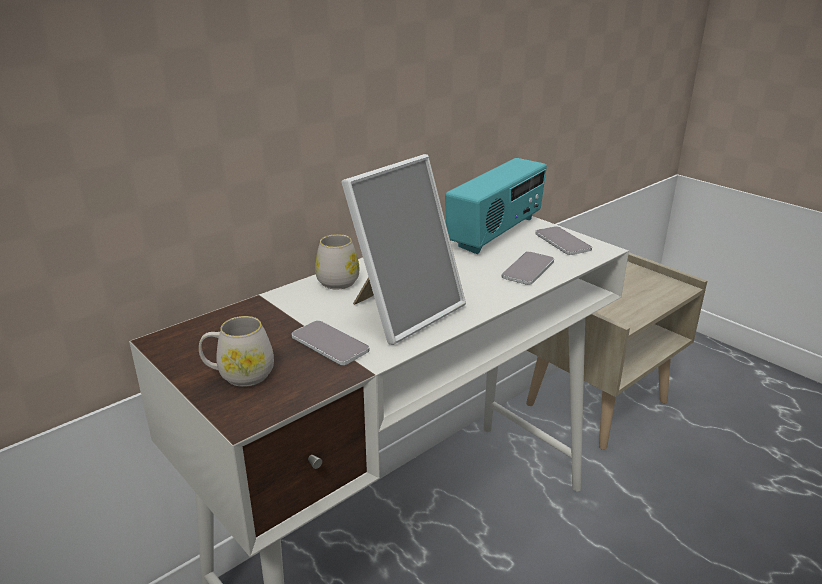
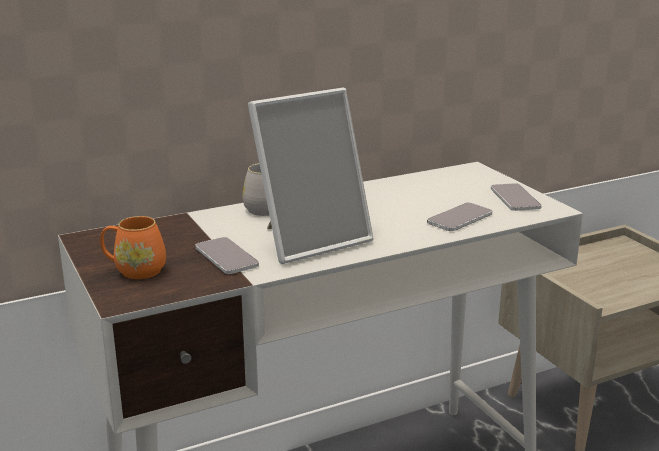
camera: 15 degrees right, 5 degrees down
(239, 375) = (134, 270): white mug -> orange mug
(496, 233) = (449, 184): radio -> none

